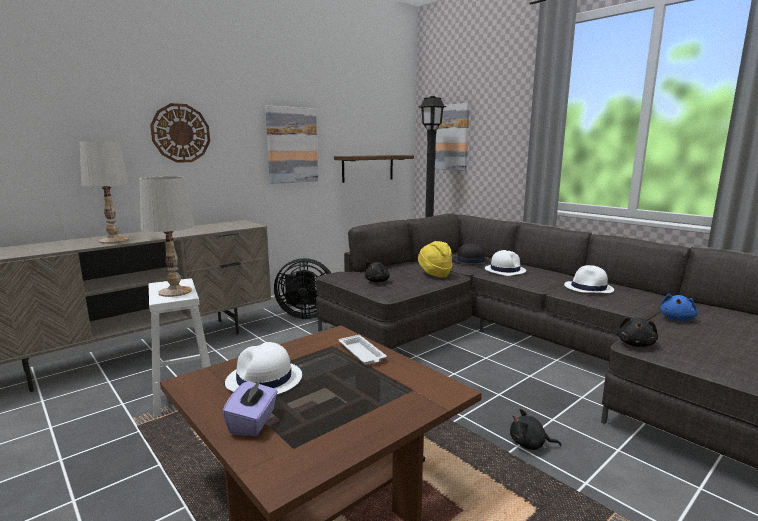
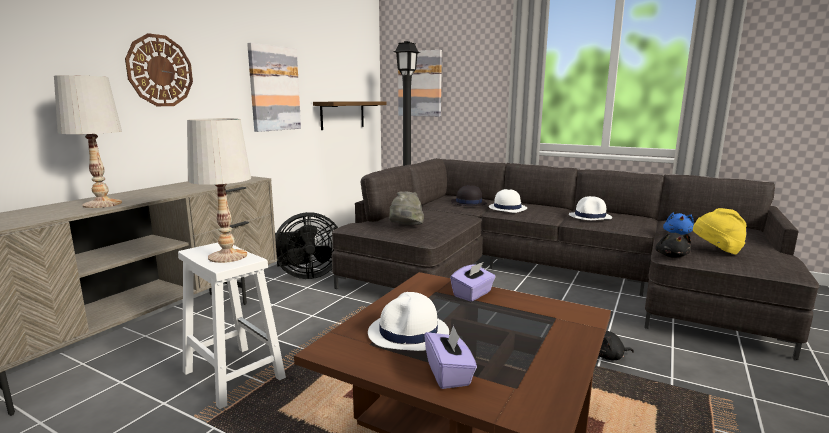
camera: 20 degrees left, 0 degrees up
(362, 353) = (472, 294): white tray -> purple tissue box
(378, 281) = (405, 228): black plush toy -> grey hat
(434, 274) = (450, 217): yellow hat -> yellow hat (716, 251)

